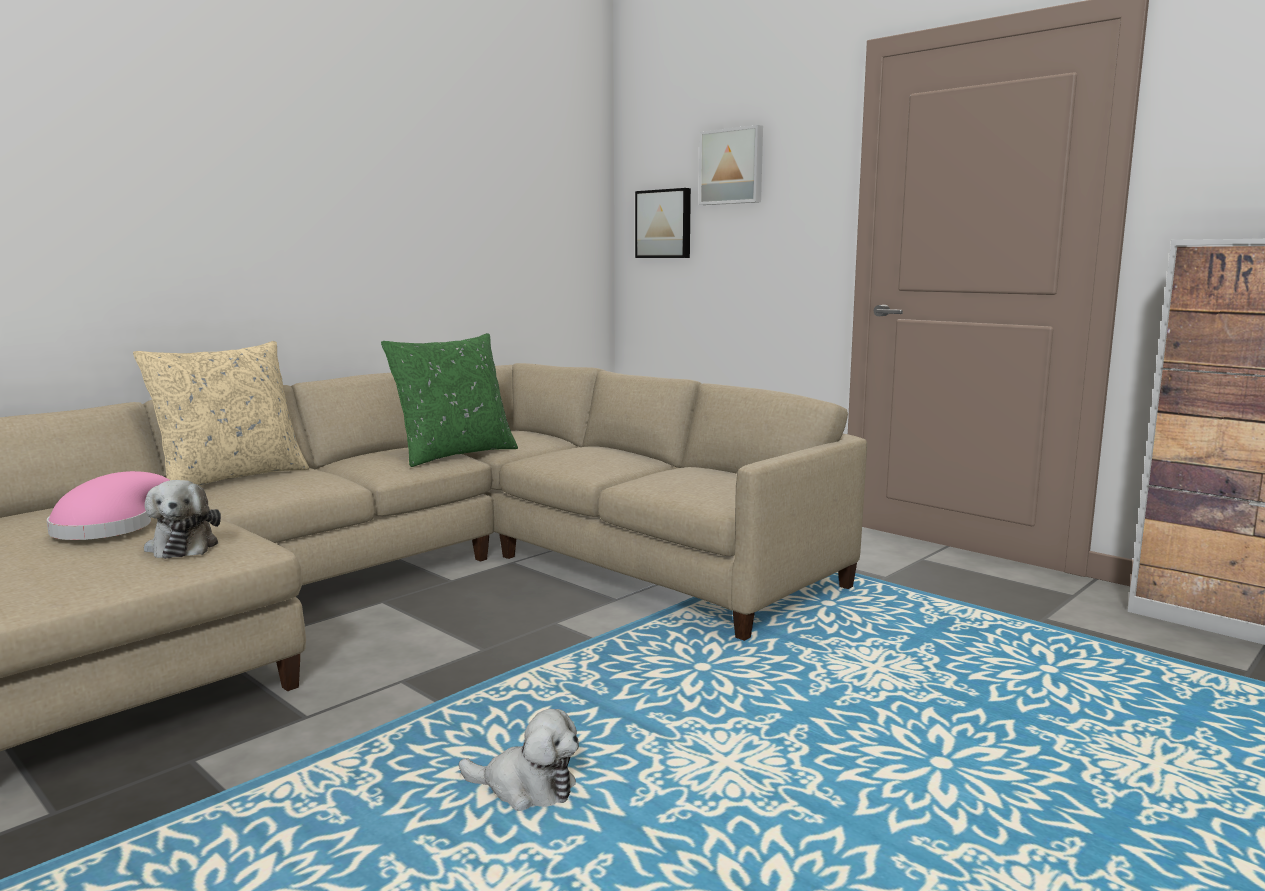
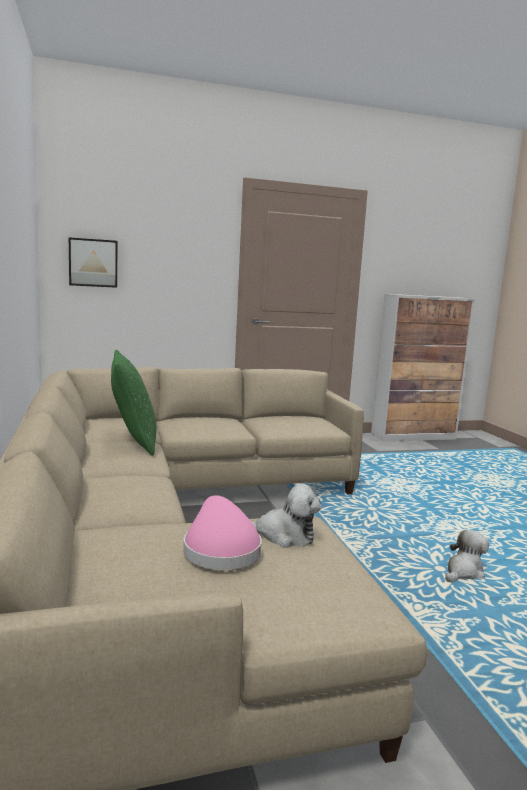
camera: 60 degrees left, 0 degrees up
(231, 478) = (82, 501): beige pillow -> none
(732, 166) = (152, 231): picture -> none

